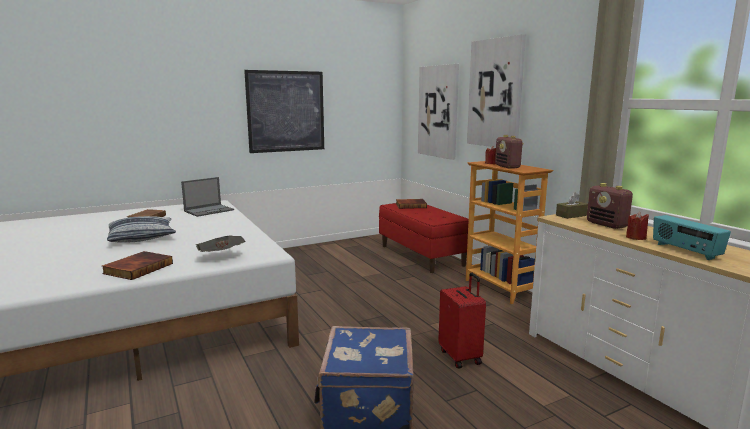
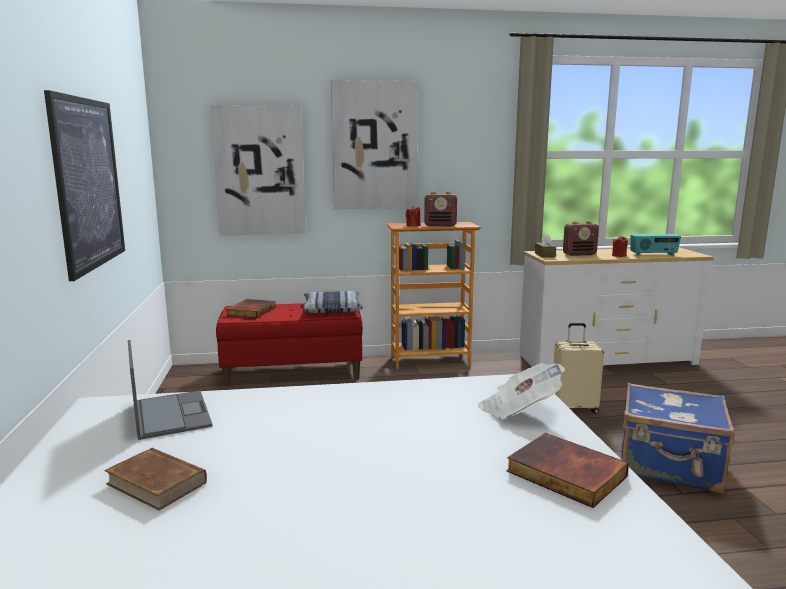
camera: 70 degrees left, 0 degrees up
(142, 237) = (340, 481): pillow -> pillow (332, 309)
(461, 357) = (574, 408): red suitcase -> beige suitcase

